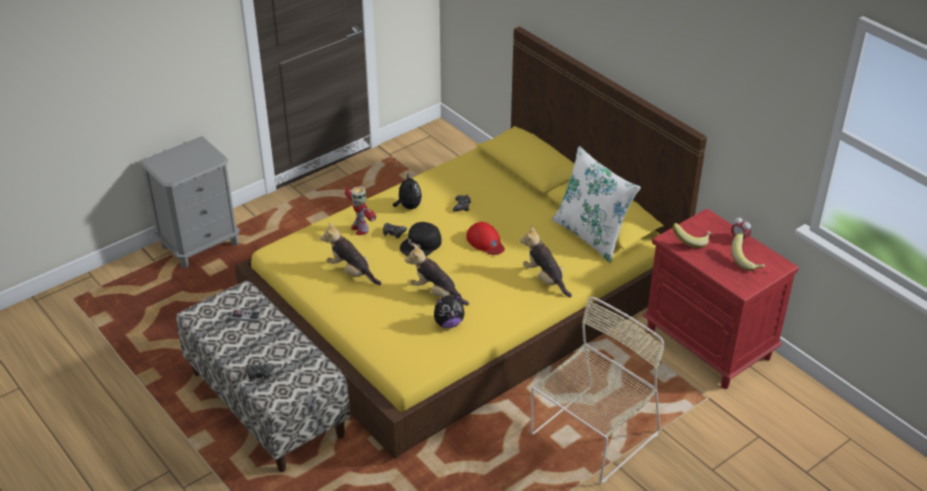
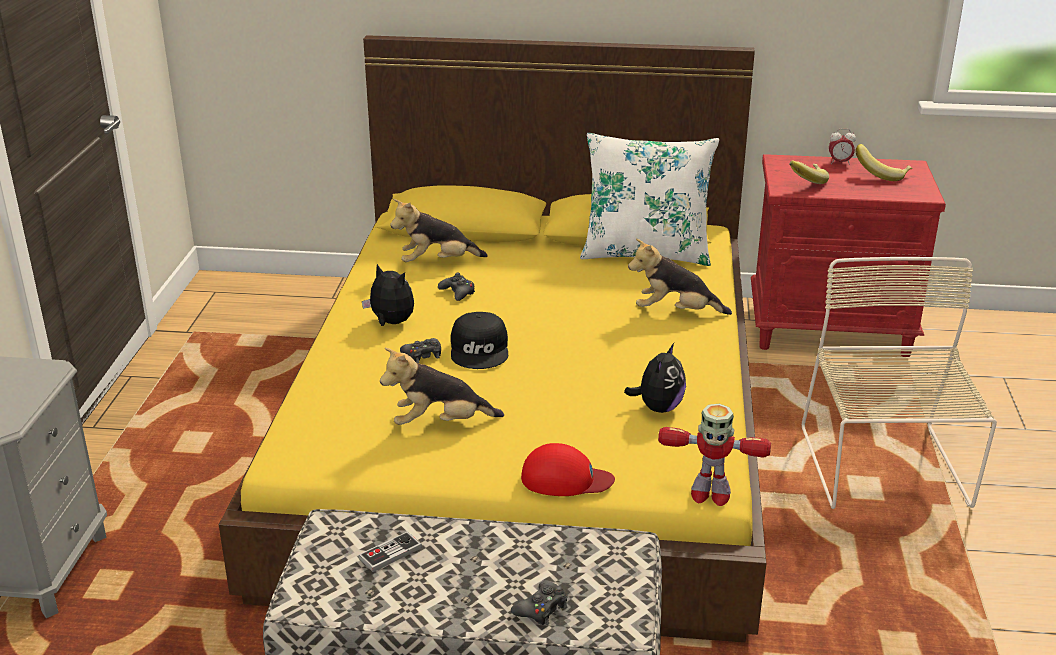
camera: 45 degrees left, 10 degrees down
(360, 229) = (369, 373): toy robot -> toy robot (709, 494)
(436, 293) = (587, 387): plush toy -> plush toy (437, 263)
(485, 242) = (549, 311): red cap -> red cap (565, 479)

